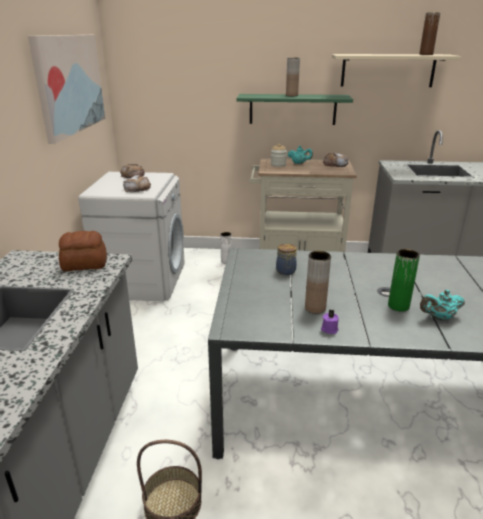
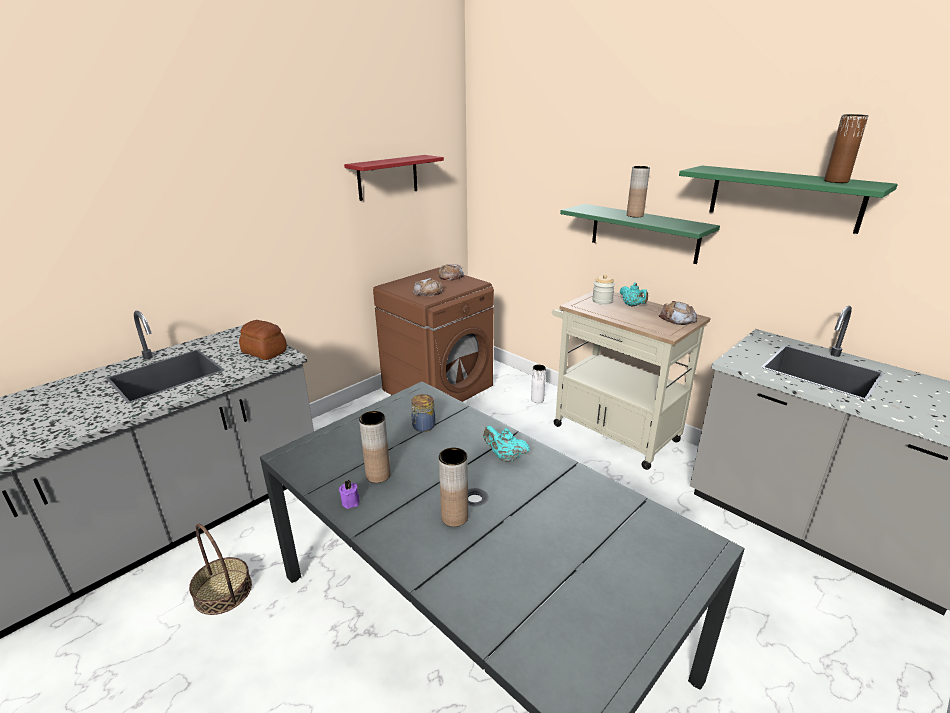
camera: 40 degrees right, 0 degrees up
(69, 84) = (387, 177): picture -> red shelf
(144, 279) = (440, 388): white washing machine -> brown washing machine
(387, 70) = (783, 198): beige shelf -> green shelf
(398, 306) = (454, 517): green vase -> brown vase
(439, 318) = (469, 554): turquoise teapot -> turquoise teapot (505, 457)

